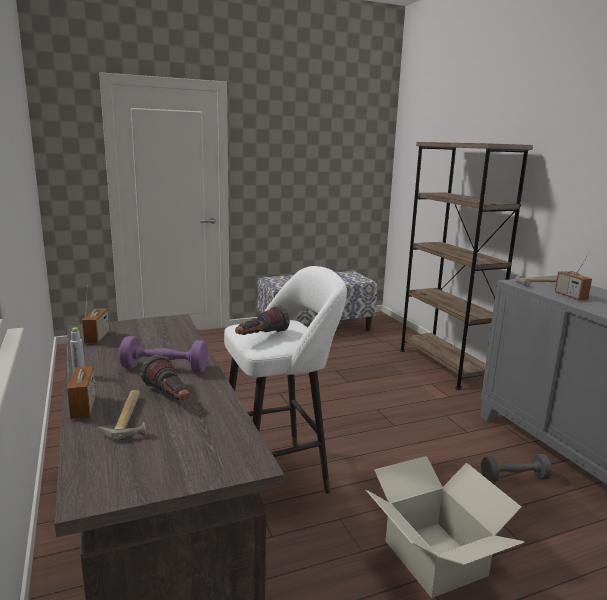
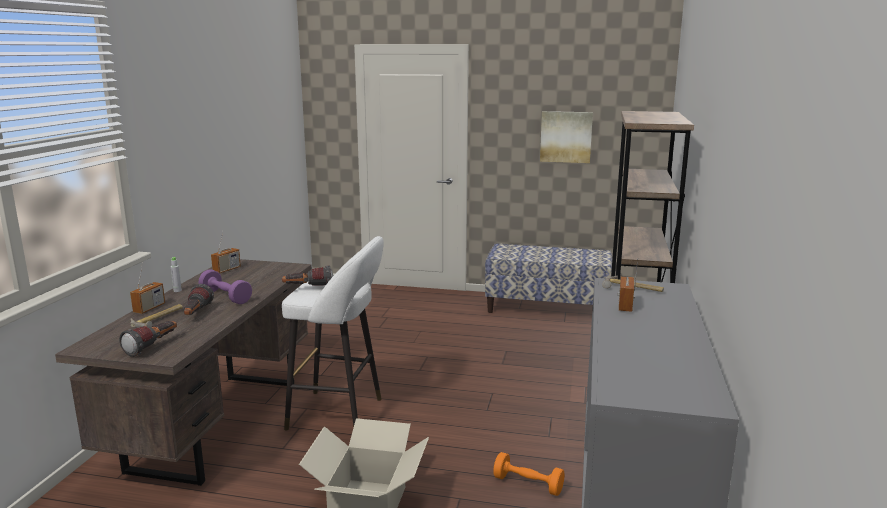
camera: 35 degrees right, 0 degrees up
(200, 456) = (153, 346): none -> flashlight
(316, 173) = (566, 136): none -> picture
(514, 478) = (528, 484): grey dumbbell -> orange dumbbell

